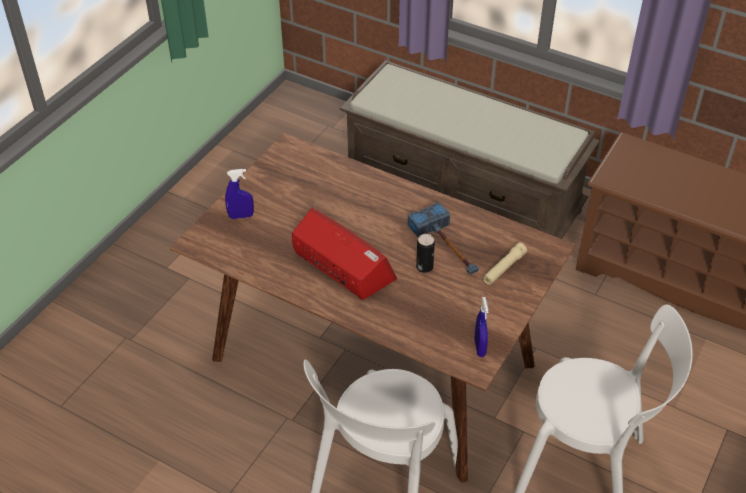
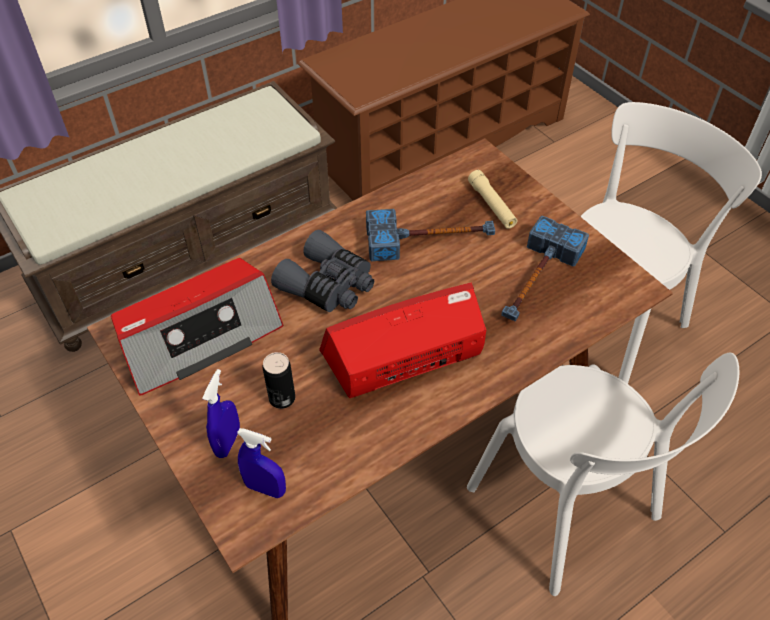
camera: 65 degrees left, 5 degrees up
(303, 177) = (199, 337): none -> radio
(375, 214) = (328, 285): none -> grey binoculars
(424, 267) = (452, 272): can -> can (282, 398)
(446, 311) = (535, 280): none -> hammer
(479, 347) = (607, 272): blue spray bottle -> blue spray bottle (265, 488)

